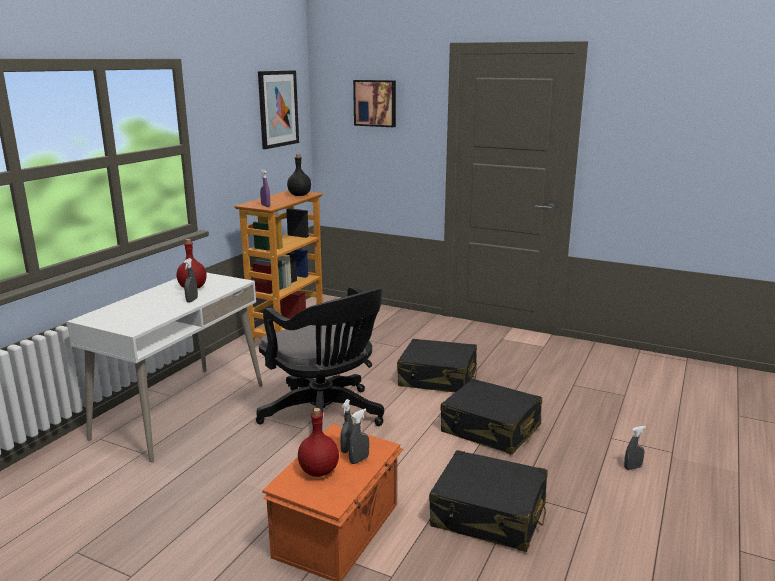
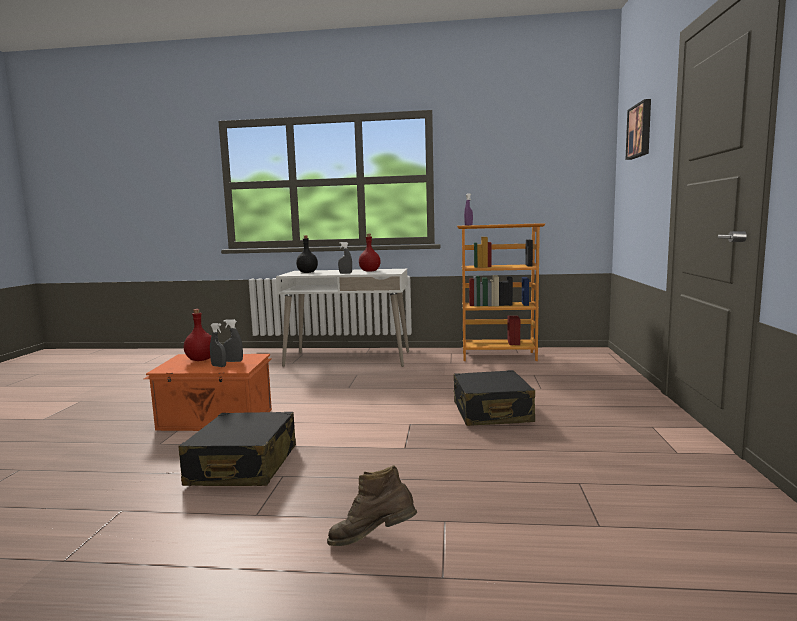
camera: 70 degrees right, 10 degrees down
(278, 108) = (556, 150): picture -> none
(300, 195) = (522, 223): black bottle -> black bottle (307, 272)
(326, 417) = (371, 390): black office chair -> none
(490, 429) = (403, 448): black suitcase -> none
(632, 467) = (372, 541): grey spray bottle -> brown boot

